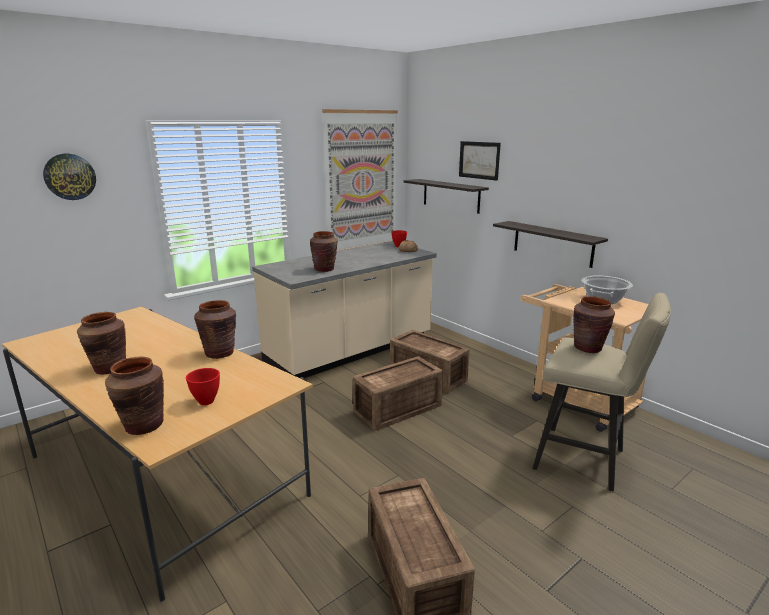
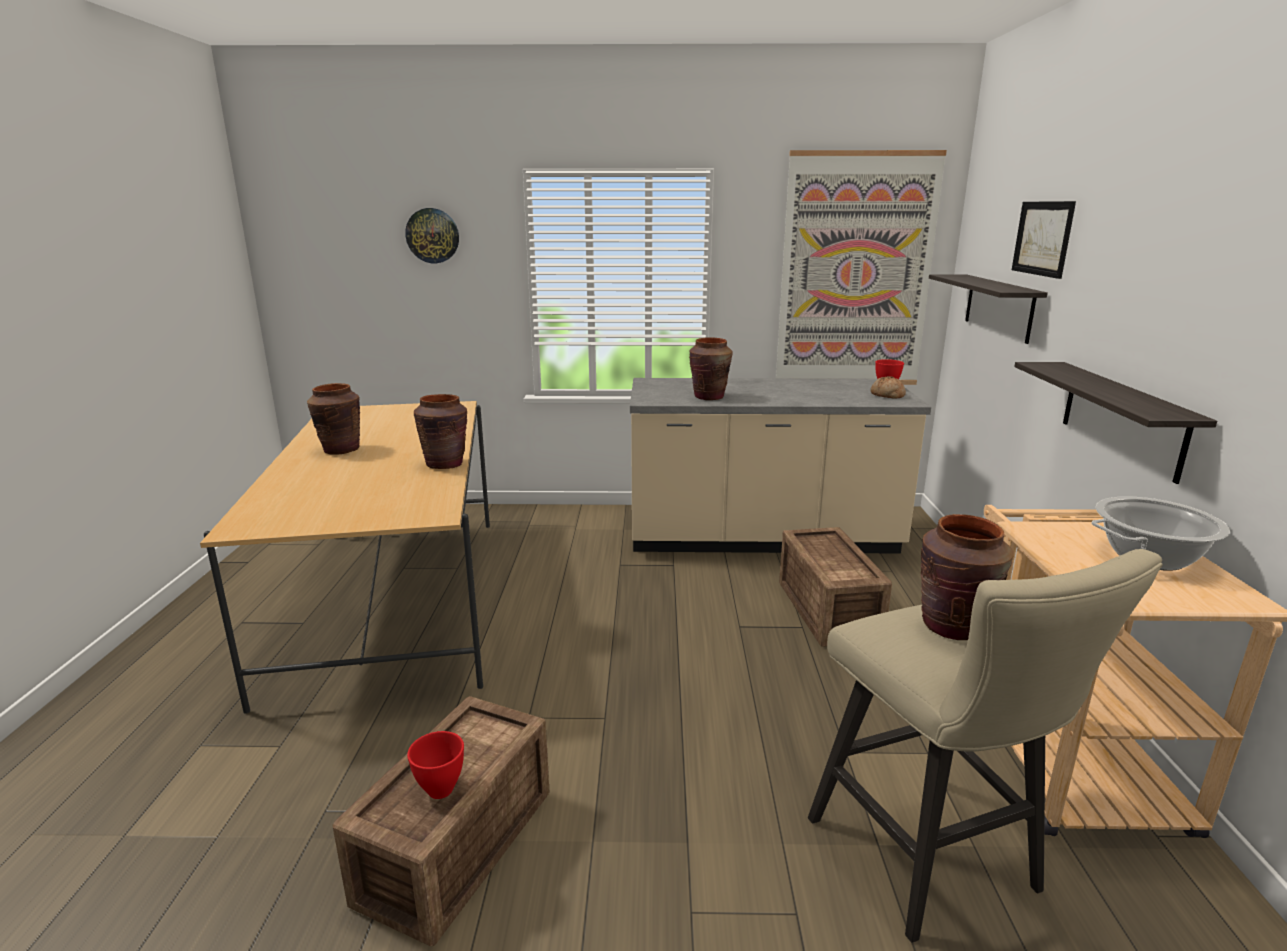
camera: 40 degrees right, 0 degrees up
(143, 425) = (262, 508): brown vase -> none
(206, 401) = (343, 505): red bowl -> red bowl (441, 789)
(399, 409) = (723, 637): crate -> none

